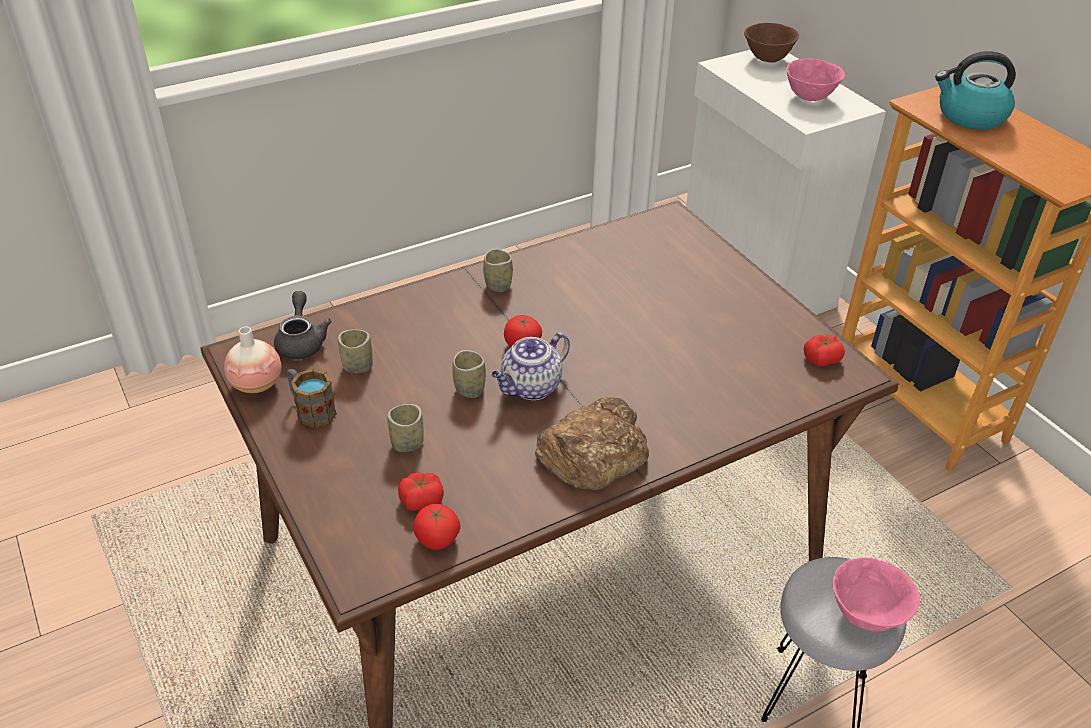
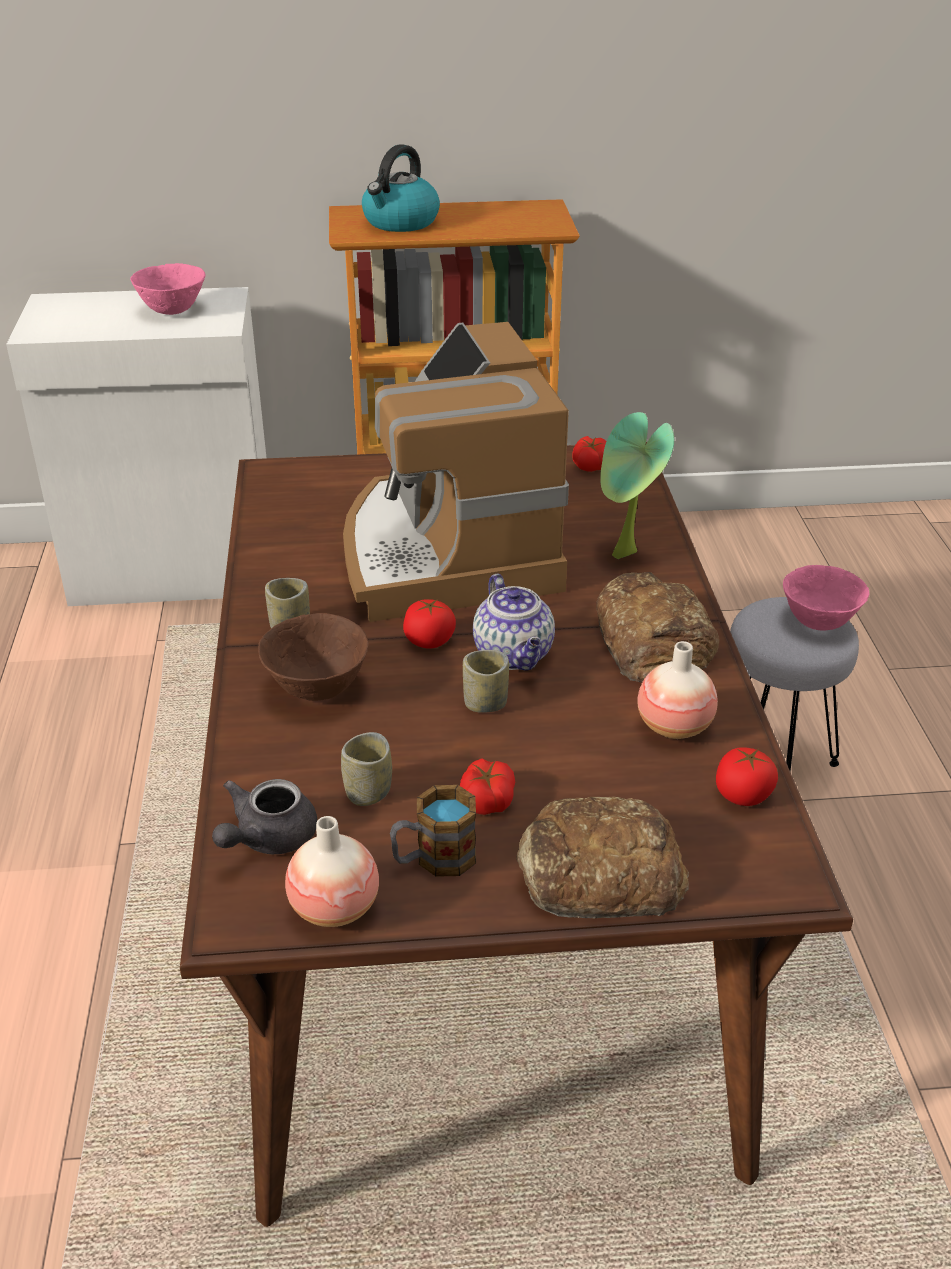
camera: 65 degrees left, 5 degrees down
(302, 342) = (267, 838): grey teapot -> grey teapot turned 75 degrees counterclockwise
(327, 483) = (597, 872): none -> bread
(407, 443) = (558, 780): cup -> none
(421, 499) = (669, 792): tomato -> tomato (487, 799)
(495, 486) = (674, 727): none -> vase
(633, 322) = (447, 552): none -> coffee machine
(698, 411) = (625, 556): none -> potted plant
(767, 59) = (60, 306): brown bowl -> brown bowl (316, 689)

